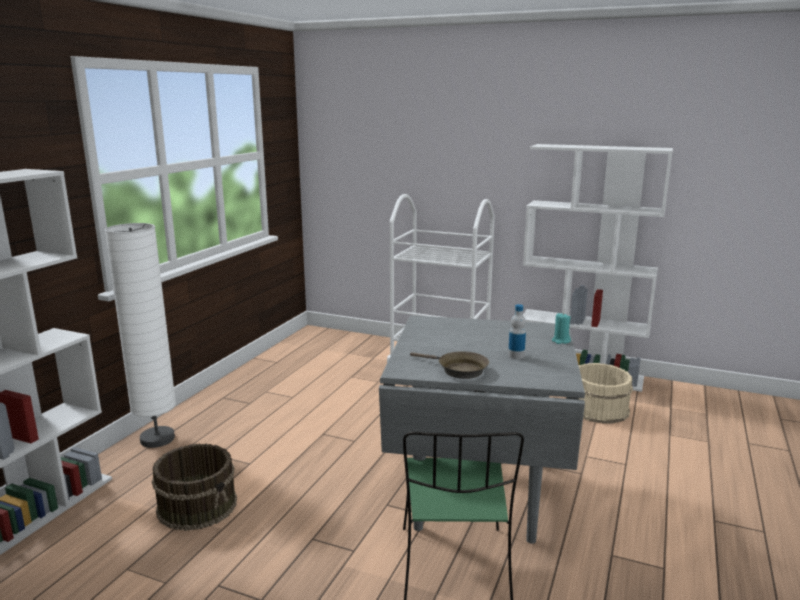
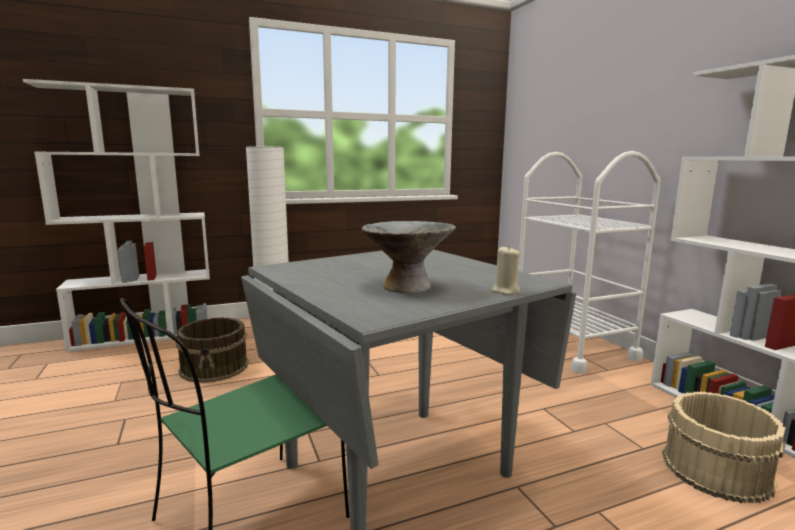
camera: 45 degrees right, 5 degrees down
(458, 370) = (316, 279): brown frying pan -> none
(516, 356) = (407, 286): bottle -> grey bowl
(560, 341) = (505, 291): turquoise candle -> beige candle

